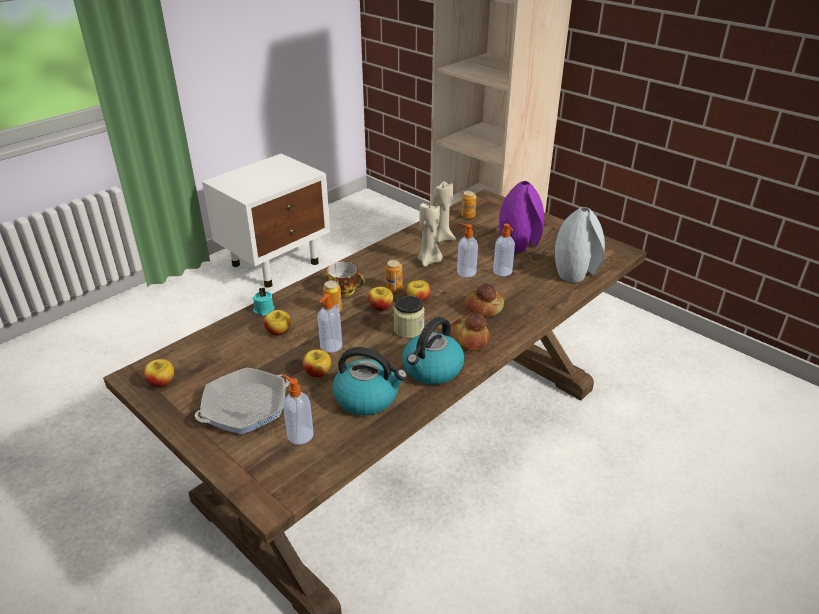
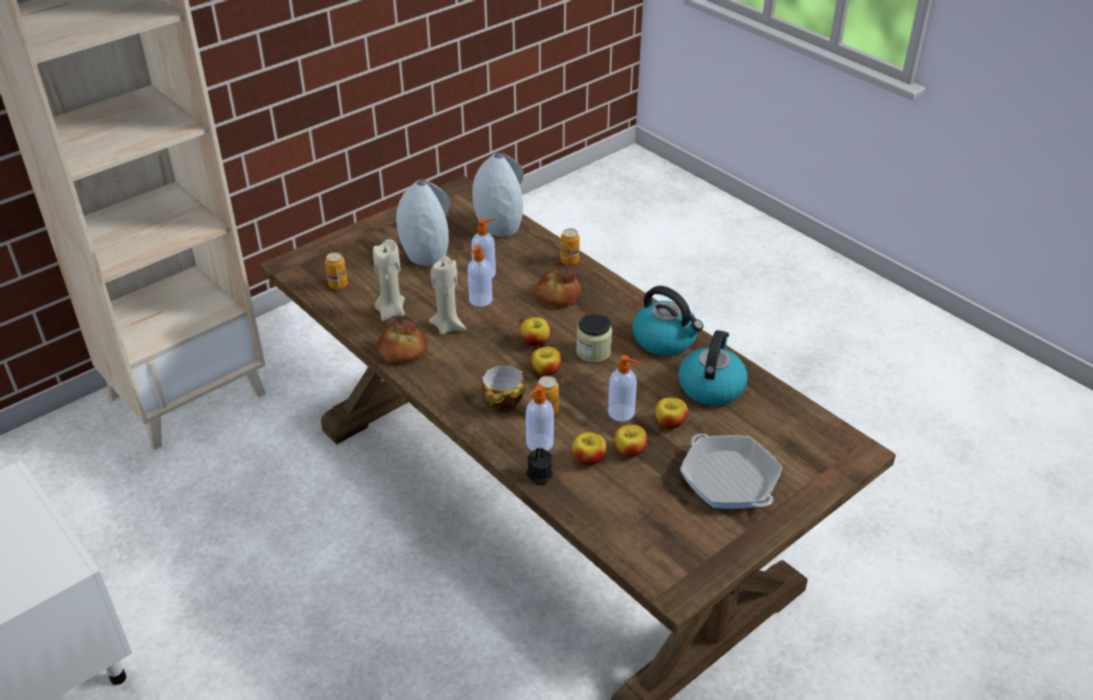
camera: 85 degrees left, 5 degrees up
(161, 382) = (688, 560): apple -> apple (629, 451)
(263, 310) = (539, 475): turquoise candle -> black candle
(299, 435) = (769, 434): soap dispenser -> soap dispenser (539, 444)
(394, 288) = (506, 359): can -> can (569, 260)
(467, 340) = (616, 312): bread -> bread (402, 351)
(519, 245) = (427, 254): purple vase -> grey vase

